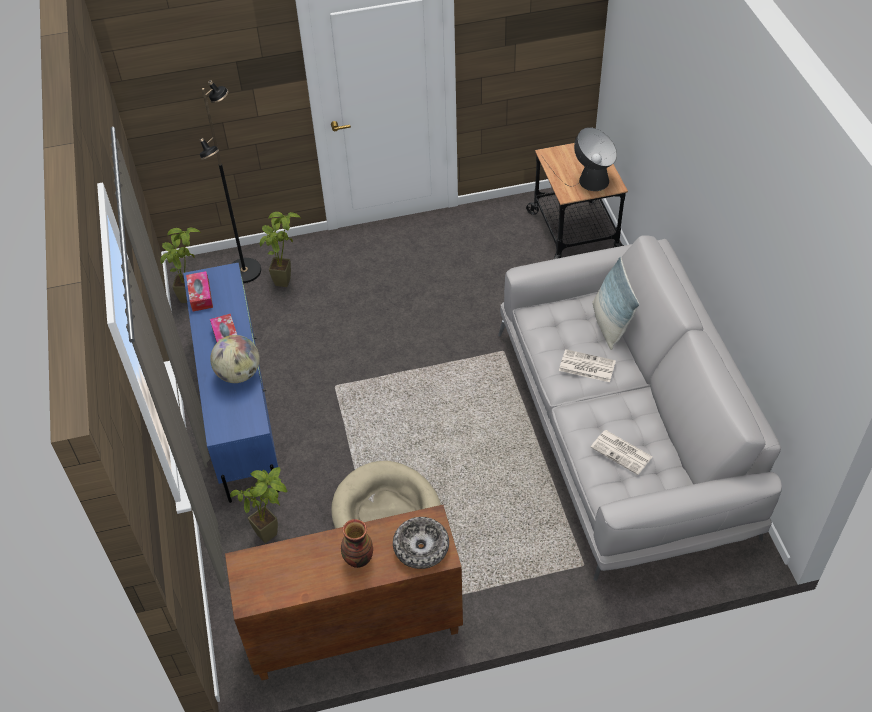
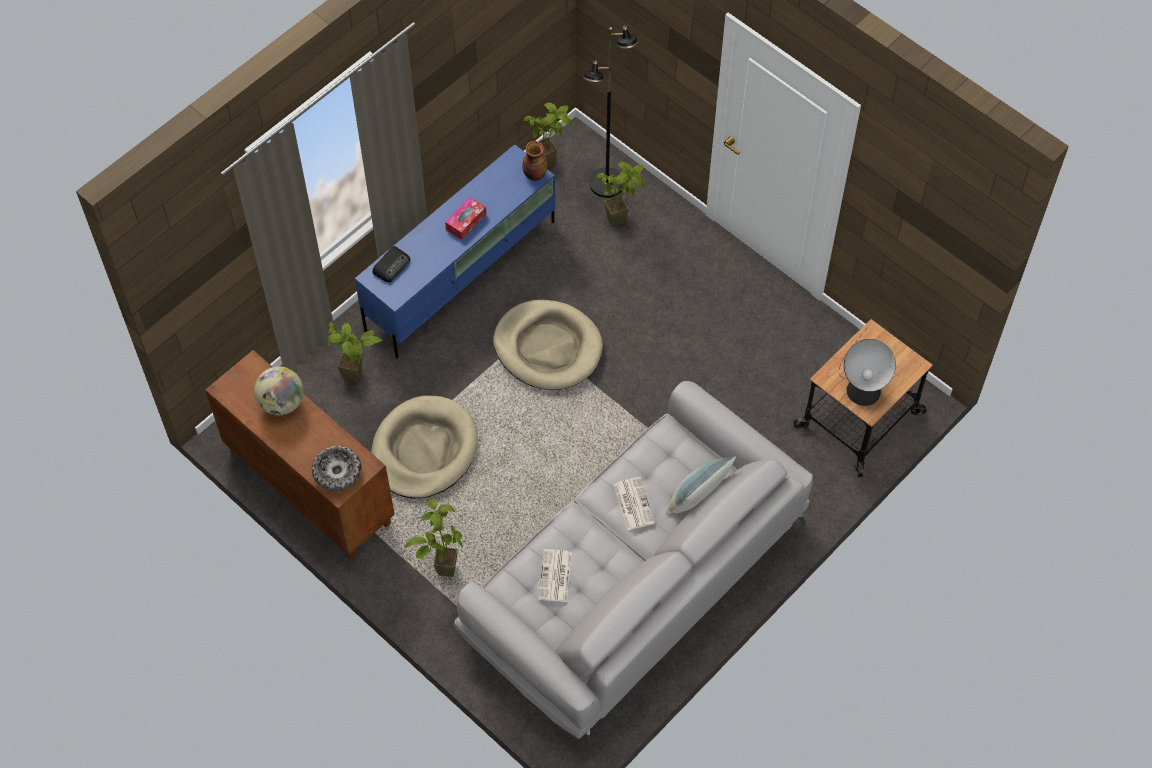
camera: 55 degrees right, 10 degrees up
(200, 295) = (498, 173): tissue box -> none
(220, 412) = (392, 265): none -> radio
(239, 374) = (436, 254): globe -> globe (282, 403)
(358, 559) = (301, 437): vase -> vase (534, 174)
(360, 381) = (548, 347): none -> beige dog bed
(514, 564) = (440, 566): none -> potted plant

